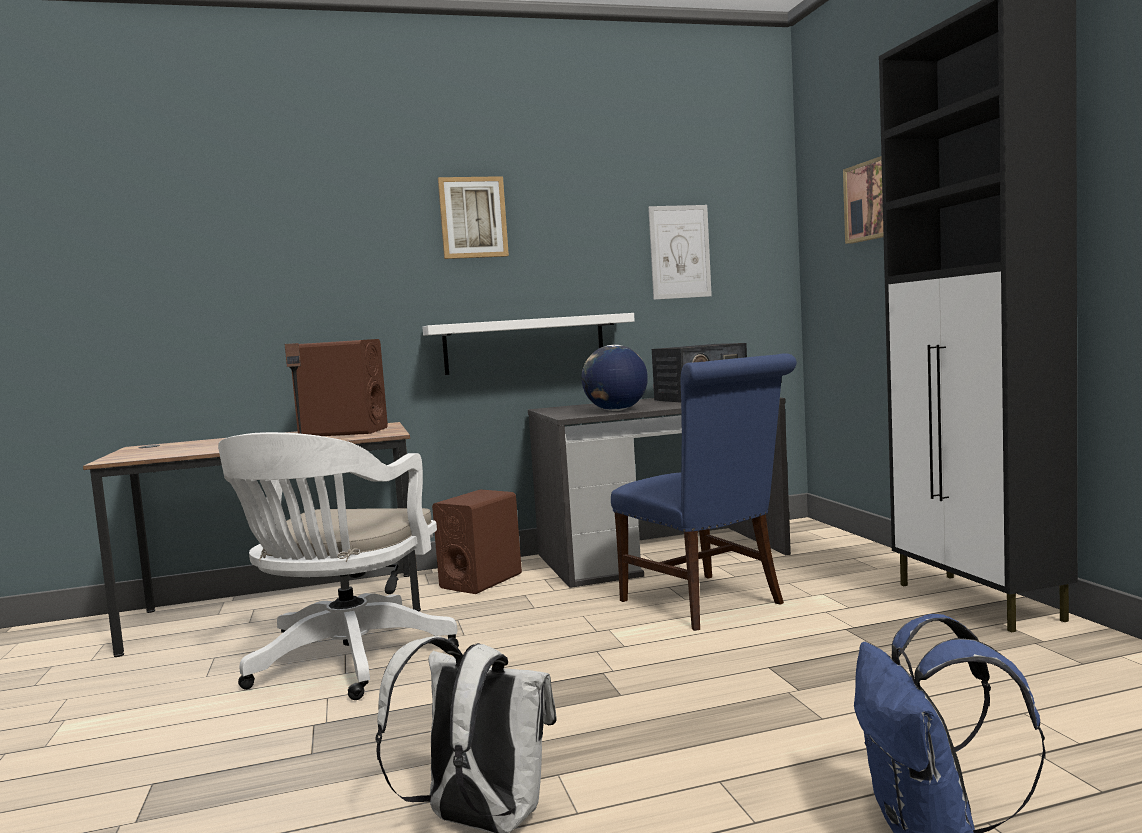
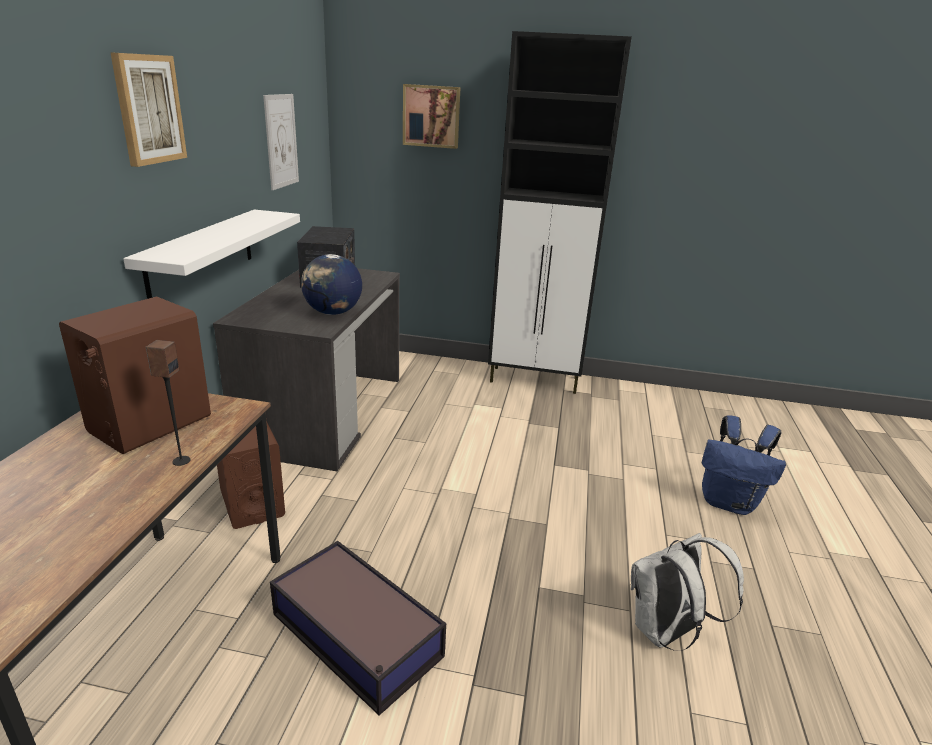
camera: 65 degrees left, 20 degrees up
(345, 663) = (357, 636): white office chair -> storage box
(708, 603) = (443, 439): blue chair -> none

